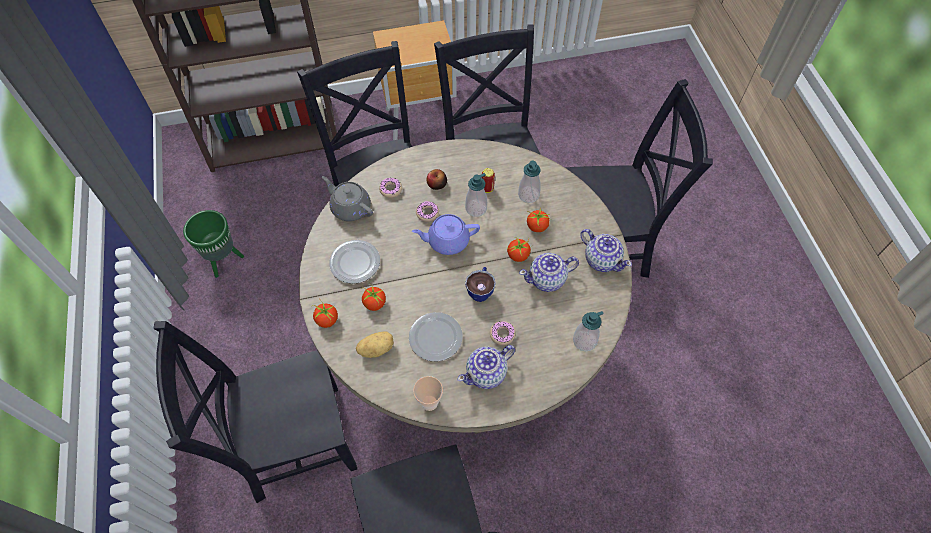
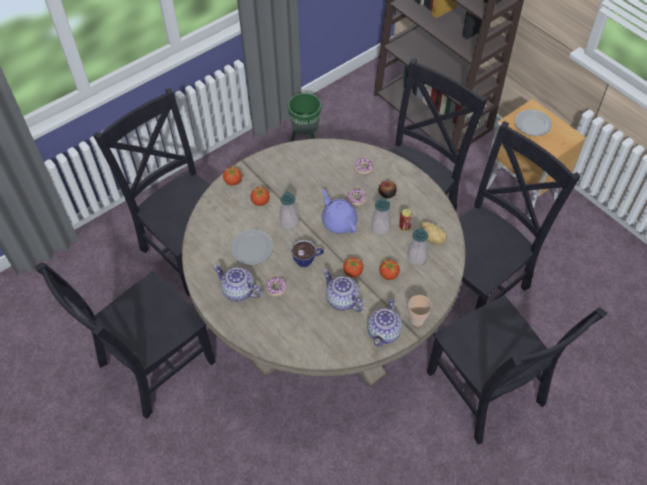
camera: 65 degrees right, 5 degrees down
(350, 207) = (332, 152): grey teapot -> none
(355, 263) = (286, 176): plate -> plate (532, 124)
(376, 348) = (225, 218): potato -> potato (432, 238)
(429, 403) = (199, 266): cup -> cup (417, 320)
(584, 341) = (299, 346): soap dispenser -> soap dispenser (289, 221)

